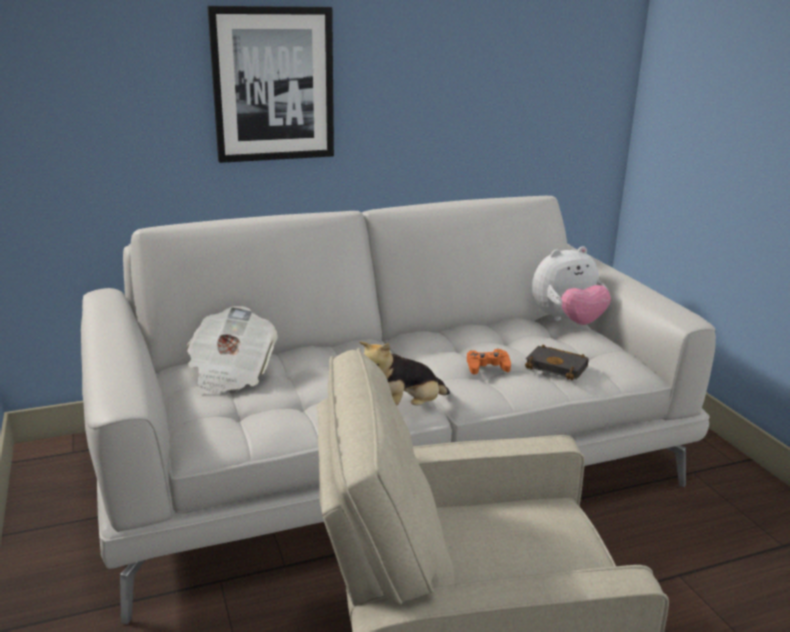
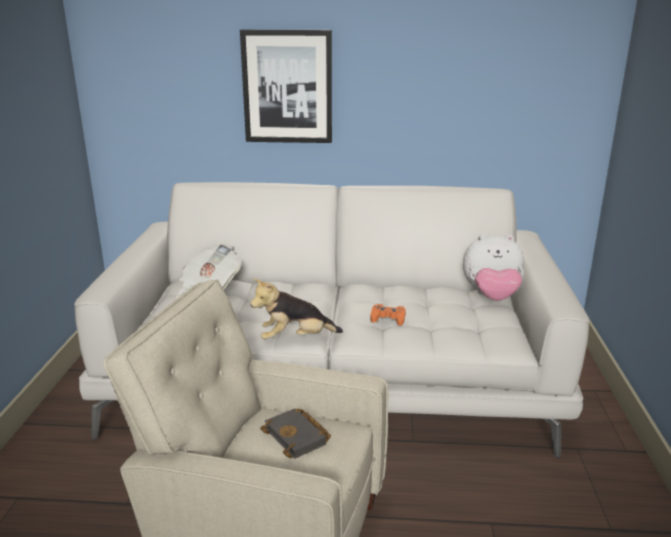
camera: 25 degrees right, 0 degrees up
(558, 367) = (445, 329): black book -> black book (298, 437)

